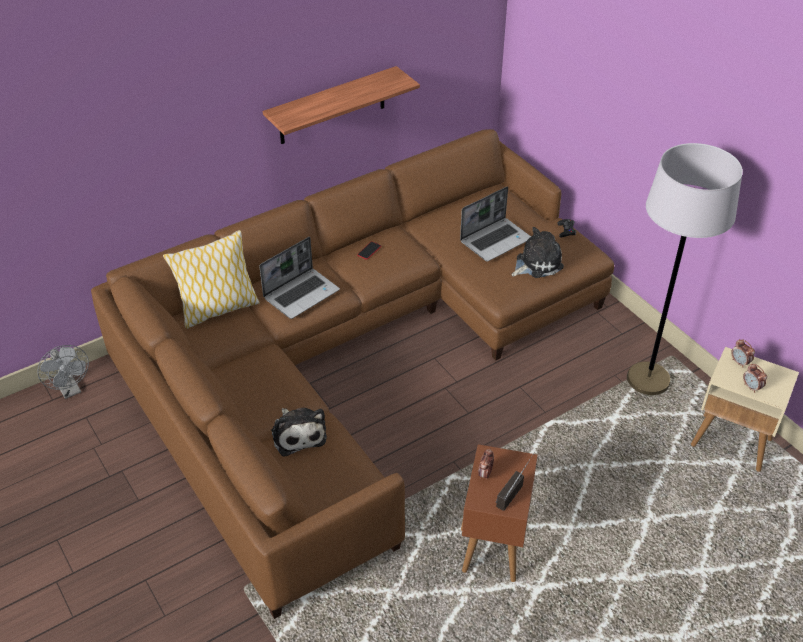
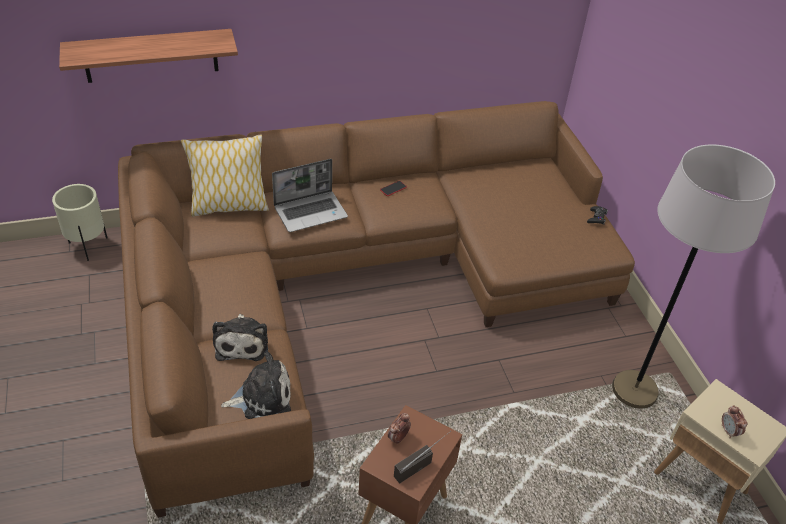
camera: 15 degrees right, 0 degrees up
(70, 390) = (88, 247): grey fan -> beige planter
(332, 106) = (389, 39): shelf -> shelf (151, 55)
(495, 240) = (520, 209): laptop -> none
(536, 263) = (552, 242): plush toy -> plush toy (262, 397)
(739, 363) = (725, 401): alarm clock -> none

